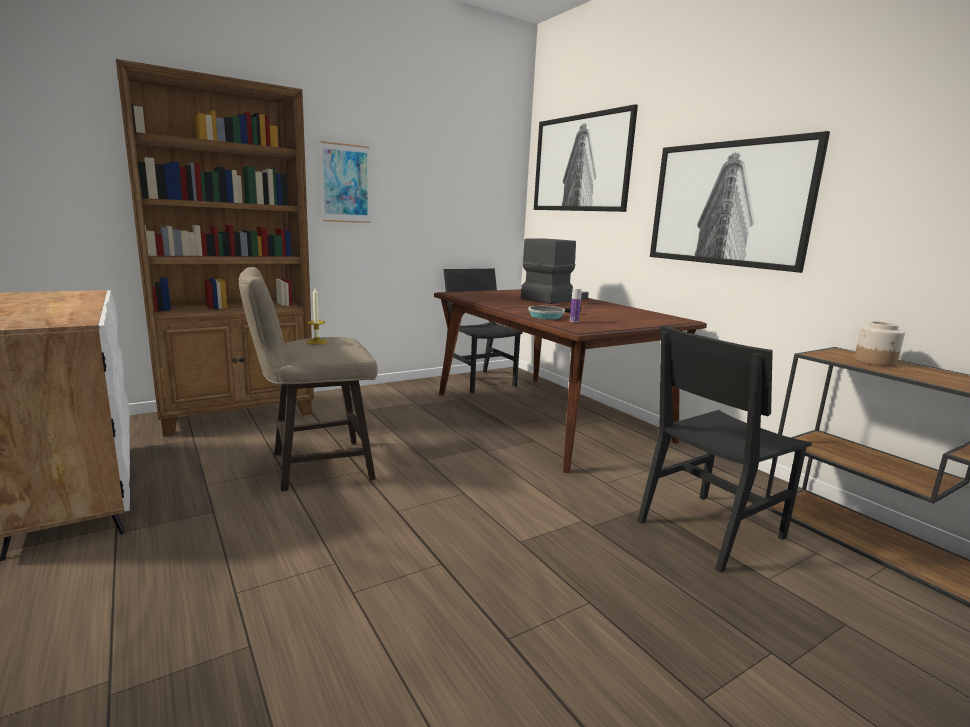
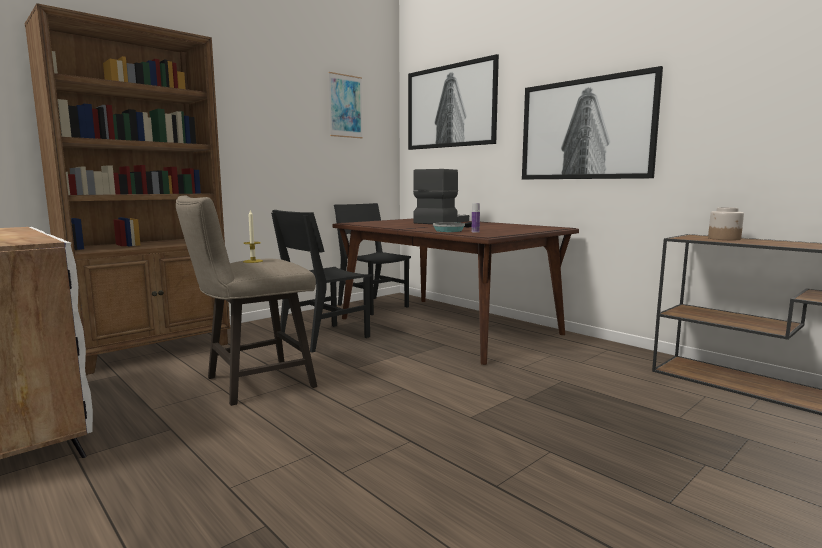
camera: 10 degrees left, 5 degrees down
(345, 183) = (243, 127): picture -> picture (345, 106)
(710, 529) = (619, 390): black chair -> black chair (324, 337)

